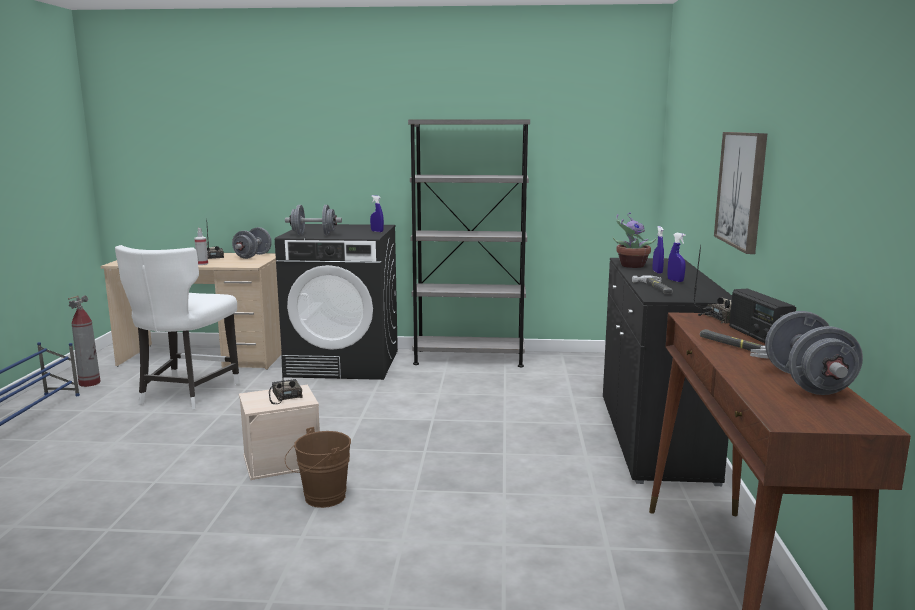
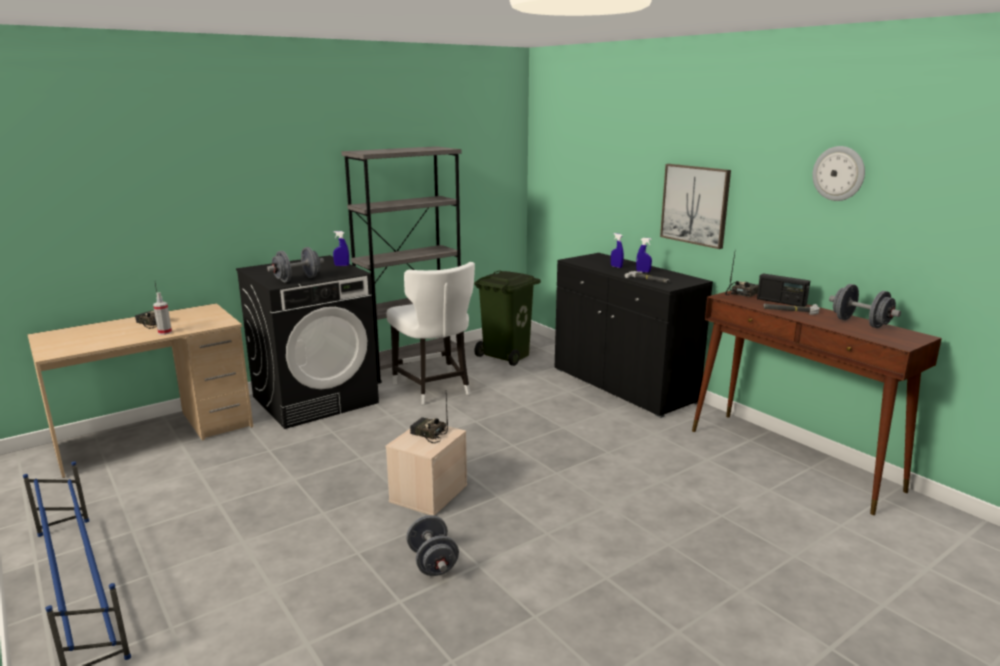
camera: 40 degrees left, 5 degrees up
(89, 383) = (70, 505): fire extinguisher -> none
(186, 394) = (217, 475): white chair -> white chair (434, 389)
(253, 256) = (194, 312): grey dumbbell -> grey dumbbell (432, 562)
(320, 498) = (509, 505): brown bucket -> none
(576, 373) = (507, 356): none -> green trash can
(630, 266) = (589, 264): potted plant -> none
(846, 123) = (839, 173): none -> wall clock

